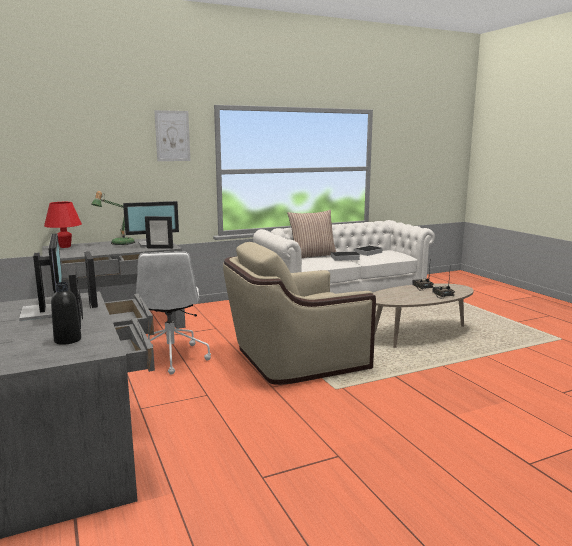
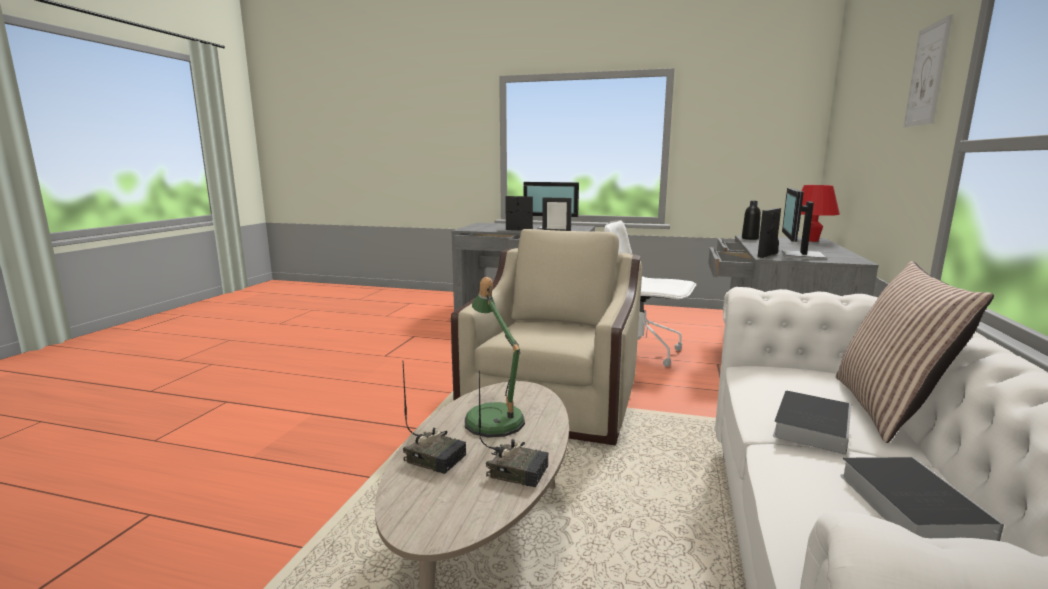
camera: 130 degrees right, 0 degrees up
(67, 340) = (493, 228): black bottle -> black bottle (750, 238)
(119, 243) = (821, 250): table lamp -> table lamp (493, 417)

